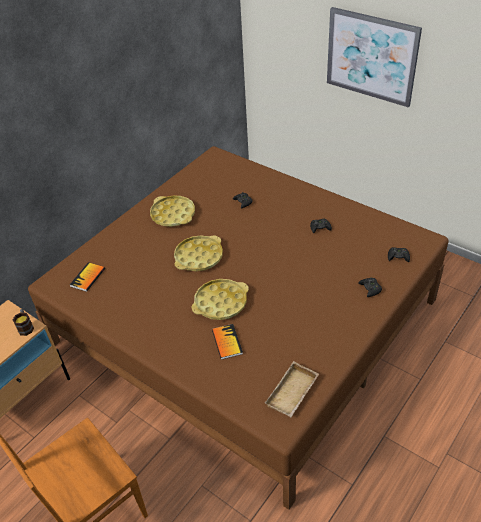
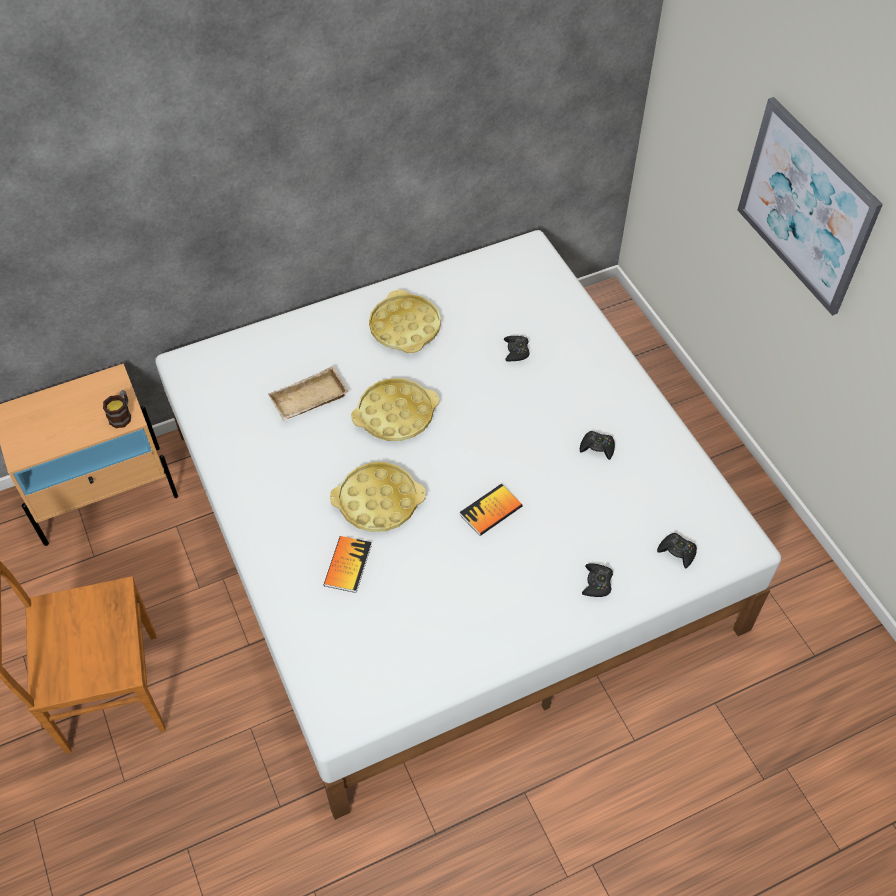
camera: 25 degrees right, 10 degrees up
(88, 277) = (235, 378): book -> book (491, 511)
(245, 321) = (449, 526): brown bed -> white bed
(293, 394) = (381, 684): beige tray -> beige tray (309, 400)

